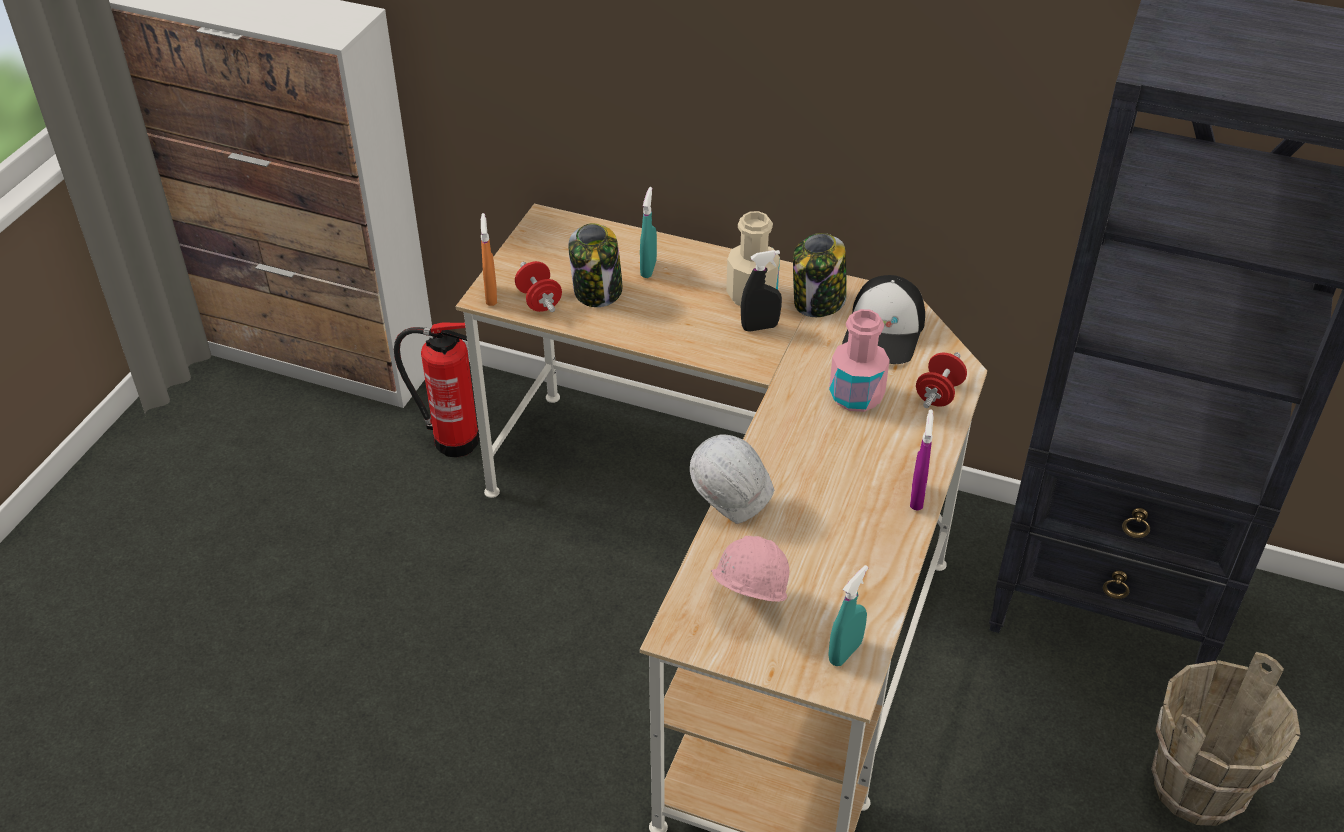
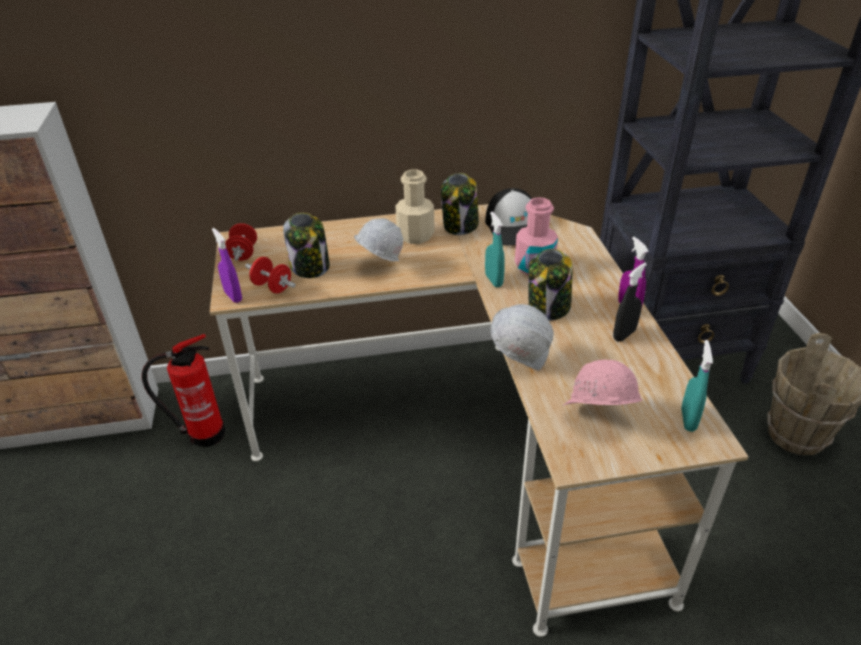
camera: 30 degrees left, 5 degrees down
(491, 296) = (233, 296): orange spray bottle -> purple spray bottle
(648, 269) = (334, 243): turquoise spray bottle -> turquoise spray bottle (493, 280)
(674, 321) = (379, 266): none -> white hard hat
(760, 327) = (438, 251): black spray bottle -> black spray bottle (624, 334)
(820, 456) = (548, 308): none -> jar
(938, 394) = (579, 248): red dumbbell -> red dumbbell (243, 253)

